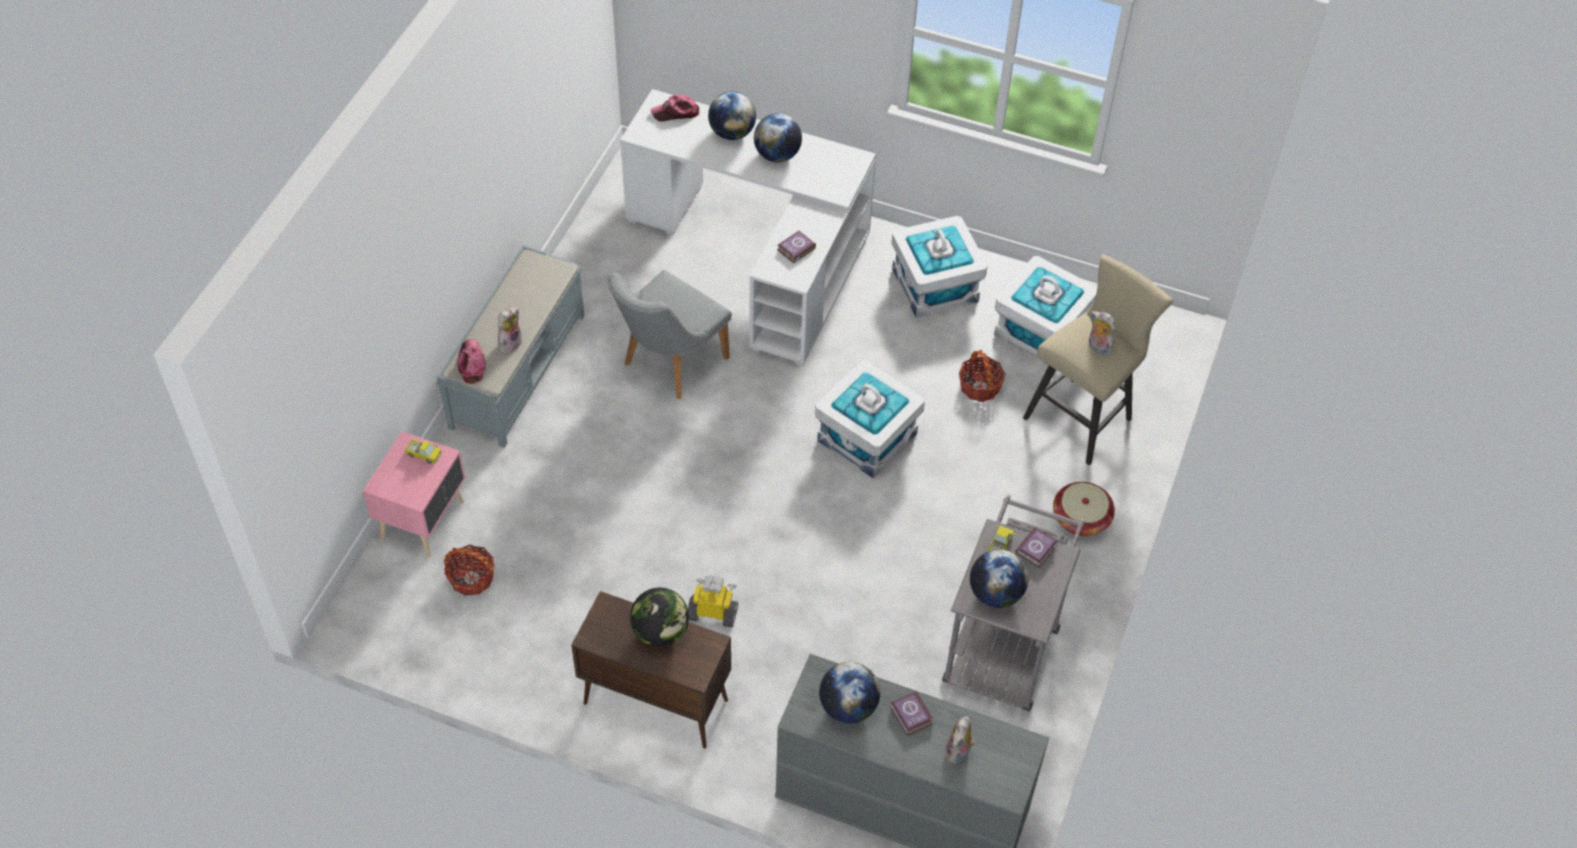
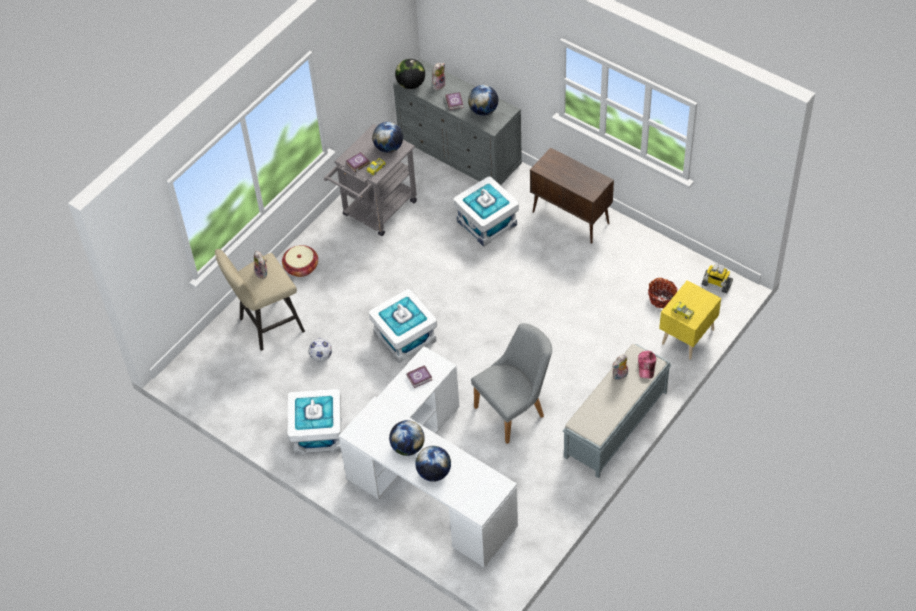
camera: 160 degrees left, 0 degrees up
(424, 520) = (686, 337): pink nightstand -> yellow nightstand
(660, 632) = (565, 177): globe -> globe (411, 84)
(675, 113) = (470, 499): cap -> none
(713, 612) = (528, 255): toy robot -> toy robot (716, 284)
(979, 386) = (321, 356): basket -> football
(1040, 330) = (264, 387): white storage box -> white storage box (487, 223)

